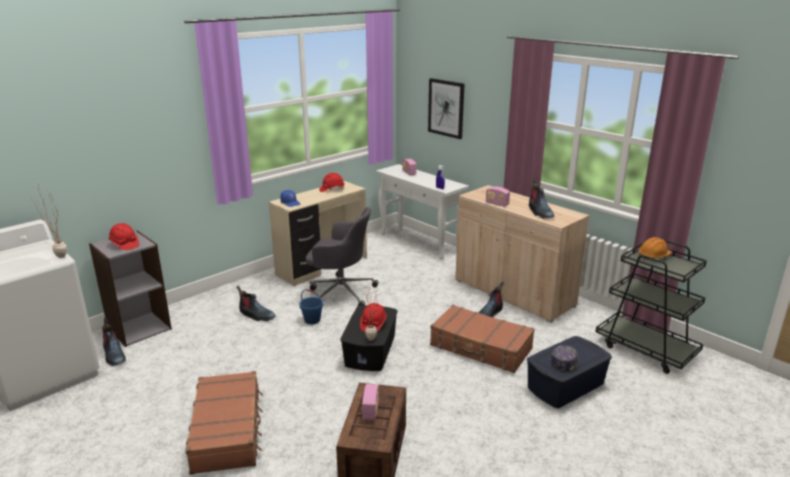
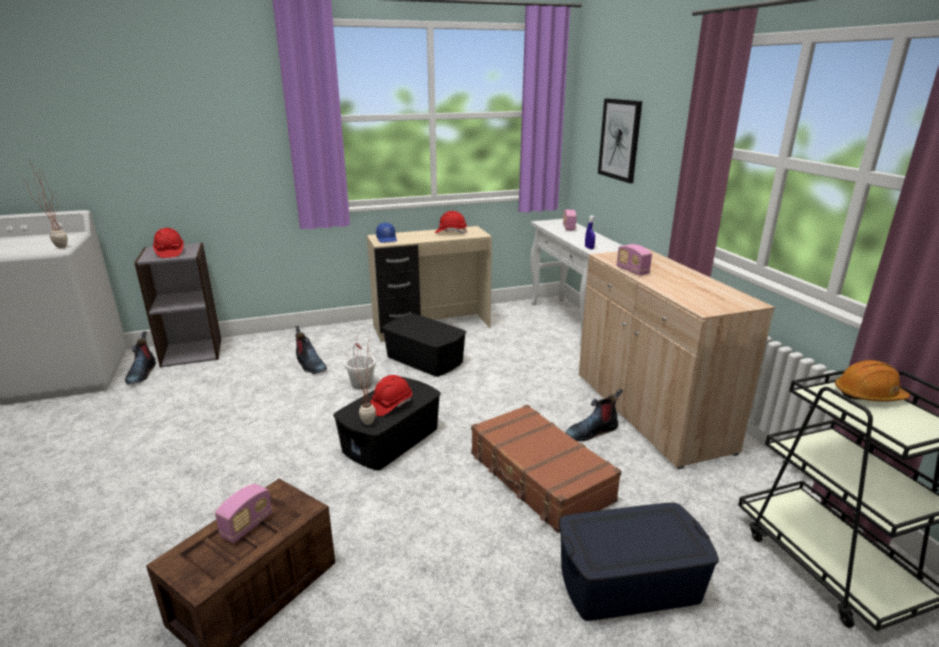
camera: 25 degrees right, 0 degrees up
(228, 430) = (140, 492): brown suitcase -> none
(312, 320) = (361, 384): blue bucket -> white bucket
(340, 292) = (424, 359): grey office chair -> black storage box
(539, 212) = (688, 290): boot -> none
(564, 361) = (619, 542): cap -> none

